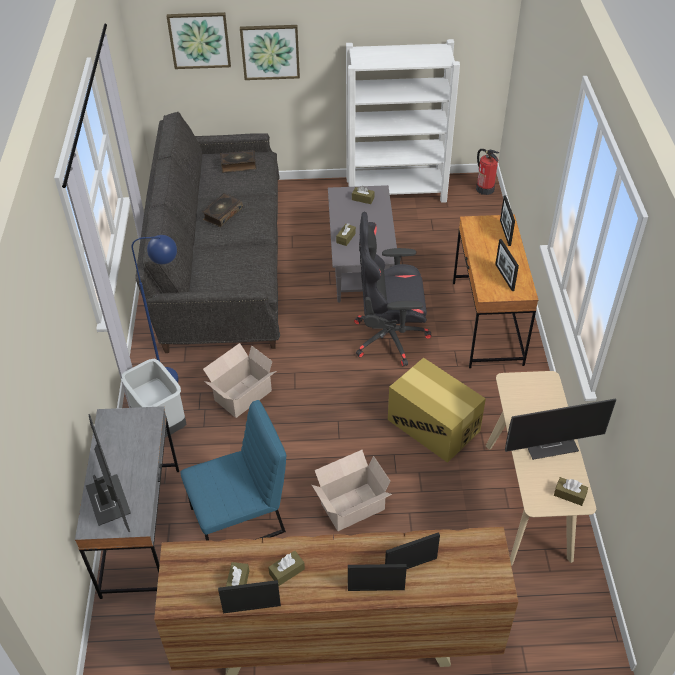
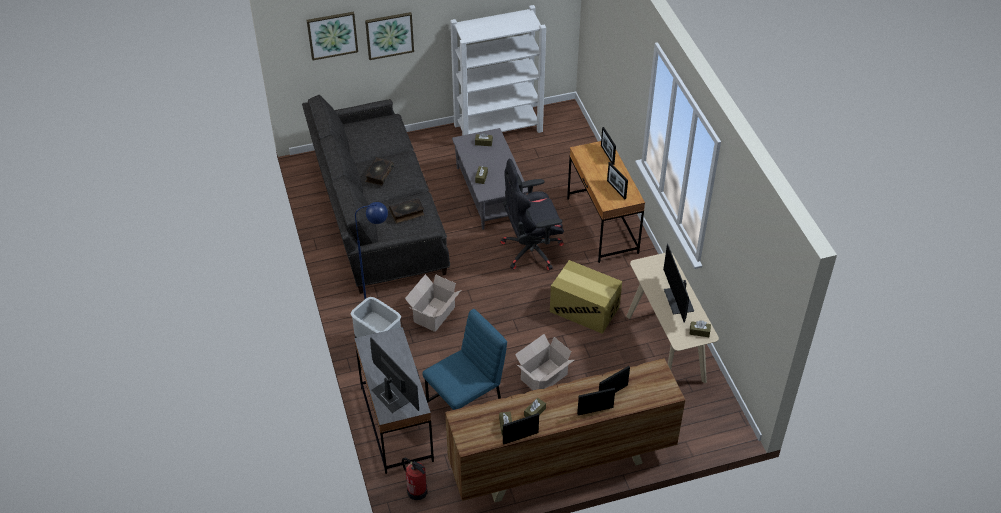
camera: 15 degrees left, 0 degrees up
(238, 165) = (375, 130): book -> book (407, 213)
(484, 188) = (570, 115): fire extinguisher -> fire extinguisher (417, 491)
(550, 443) = (679, 301): monitor -> monitor turned 105 degrees clockwise

